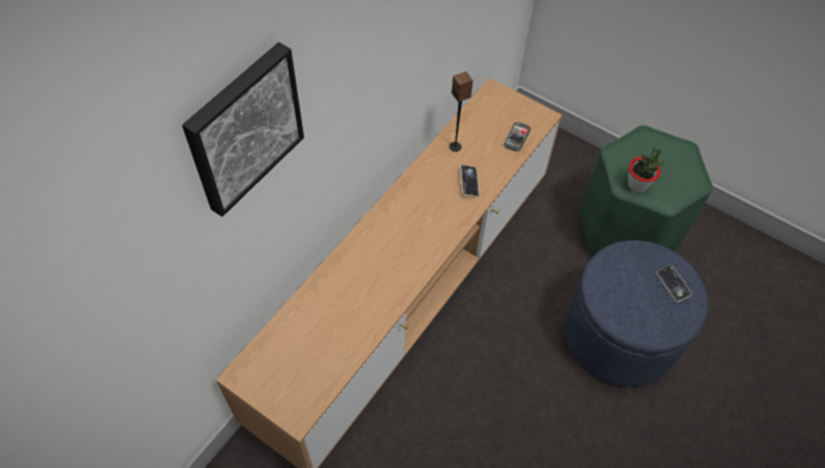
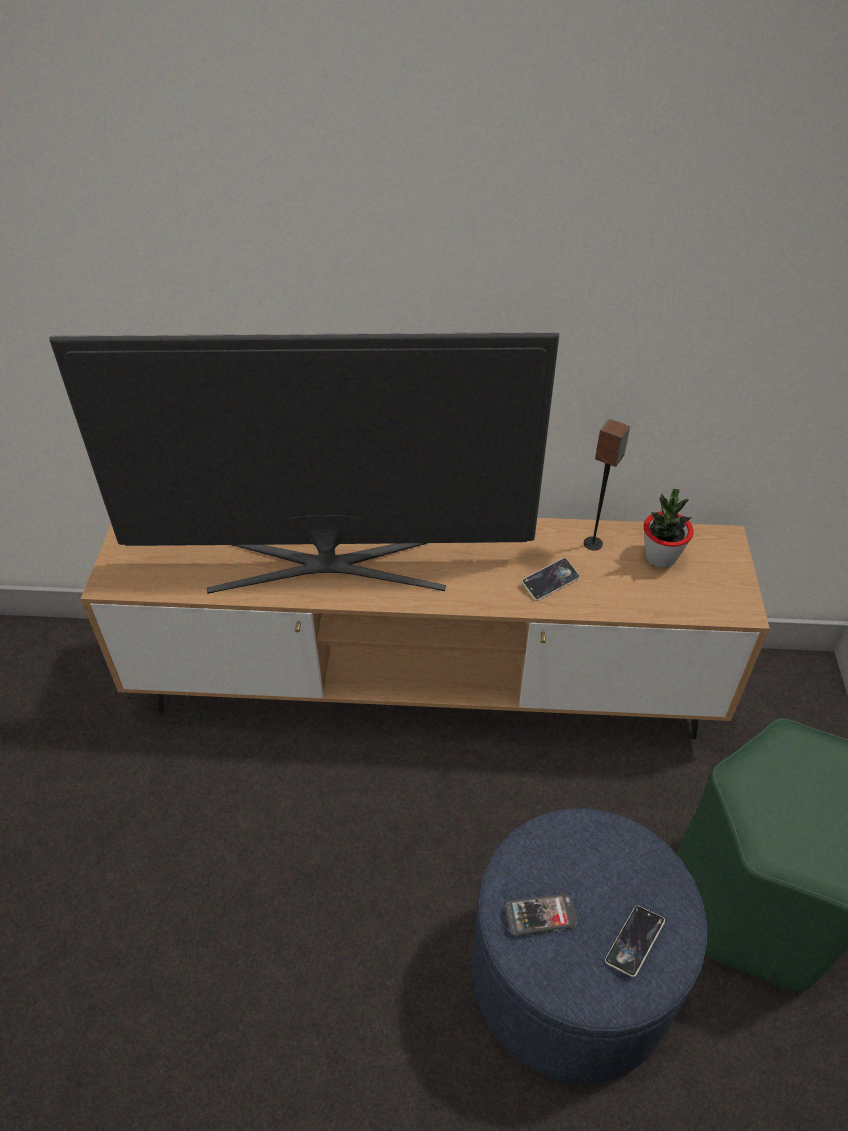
camera: 60 degrees right, 10 degrees down
(243, 128) = (204, 189): picture -> none
(374, 280) = (329, 562): none -> television
(517, 137) = (673, 597): phone -> phone (540, 915)
(637, 185) = (756, 792): potted plant -> potted plant (660, 557)

